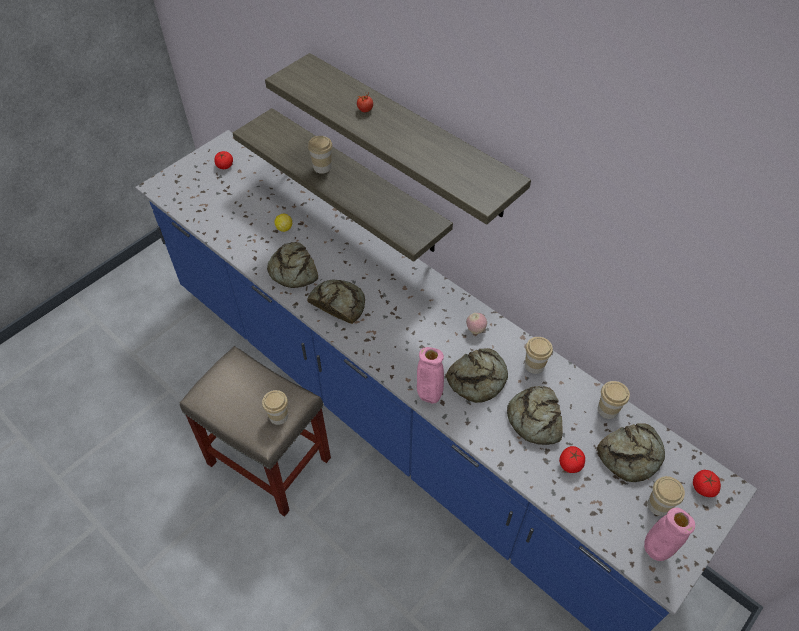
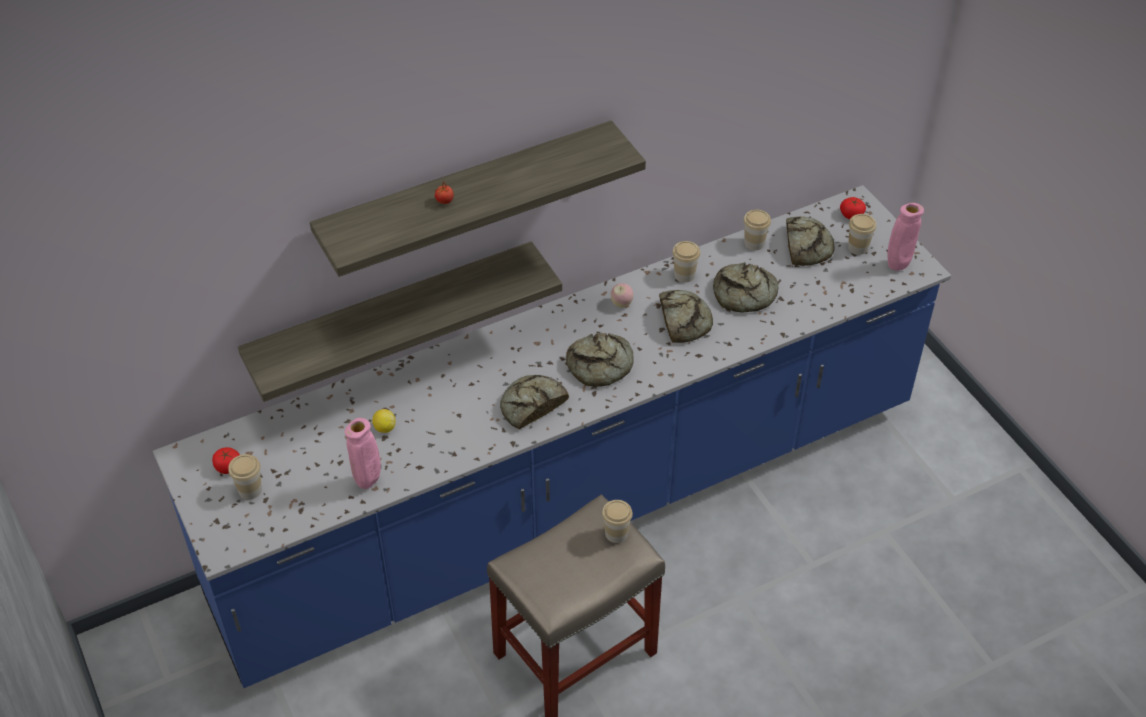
camera: 70 degrees left, 5 degrees down
(293, 270) = (460, 434): bread -> bread (601, 366)
(322, 167) = (382, 323): cup -> cup (250, 490)
(429, 398) = (690, 364): pink vase -> pink vase (368, 483)
(570, 464) = (800, 287): tomato -> none

